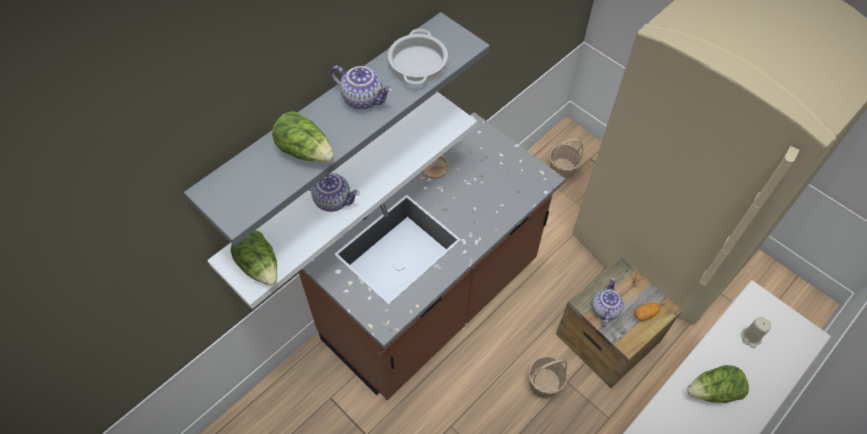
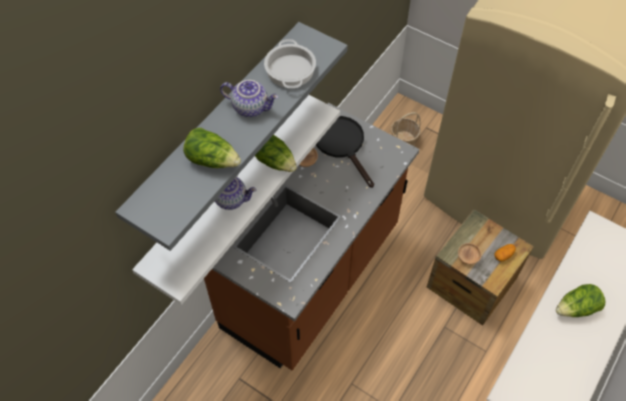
camera: 10 degrees left, 0 degrees up
(260, 266) = (180, 266): lettuce -> lettuce (275, 161)
(480, 161) = (343, 145): none -> black frying pan
(545, 383) = (425, 331): basket -> none
(604, 309) = (468, 257): teapot -> brown bowl
(751, 337) = (598, 258): beige candle -> none

